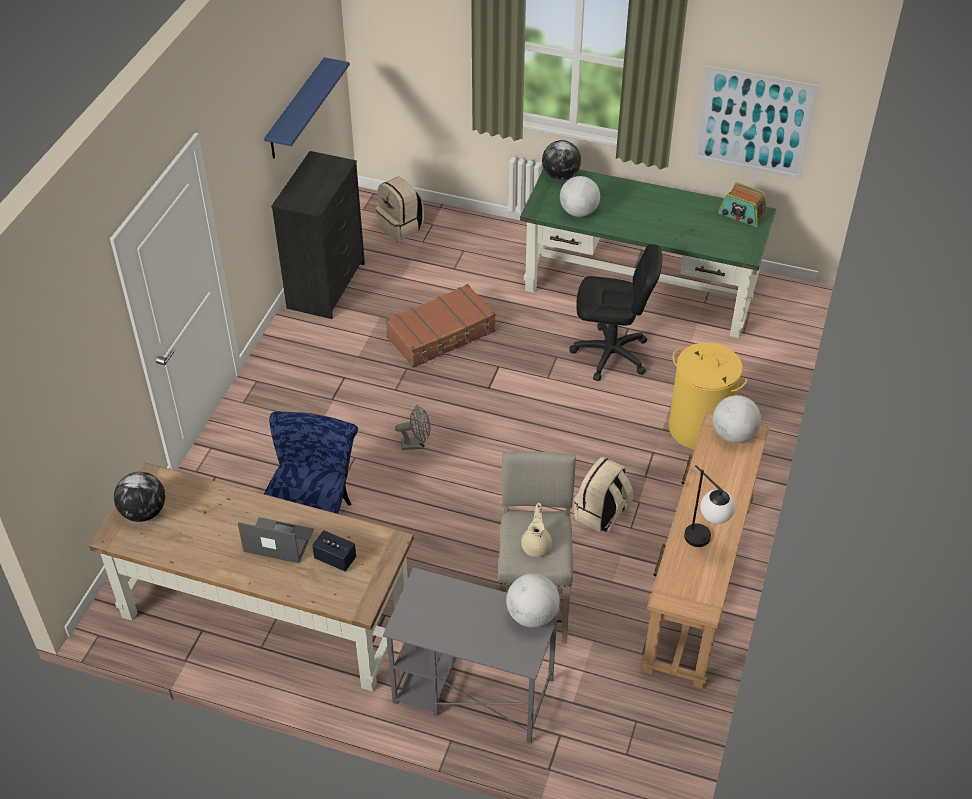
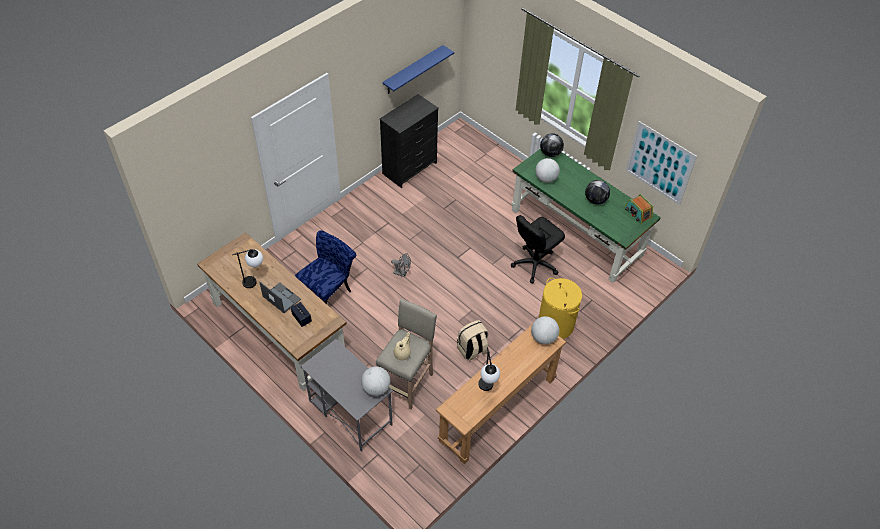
camera: 25 degrees right, 5 degrees up
(143, 512) = (230, 257): globe -> globe (595, 200)
(213, 532) = (255, 281): none -> table lamp
(401, 227) = (468, 149): beige backpack -> none
(442, 335) = (452, 218): brown suitcase -> none
(611, 354) = (534, 264): black office chair -> black office chair turned 105 degrees clockwise

